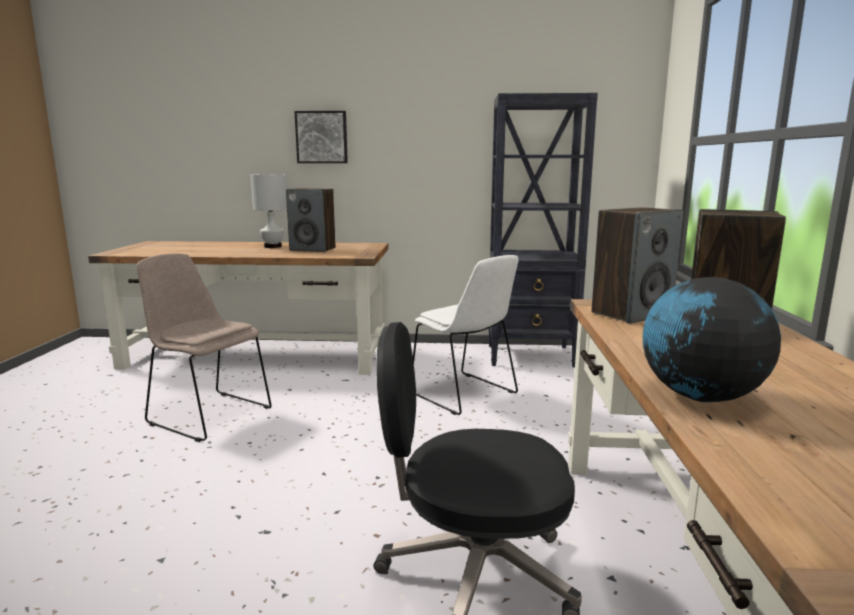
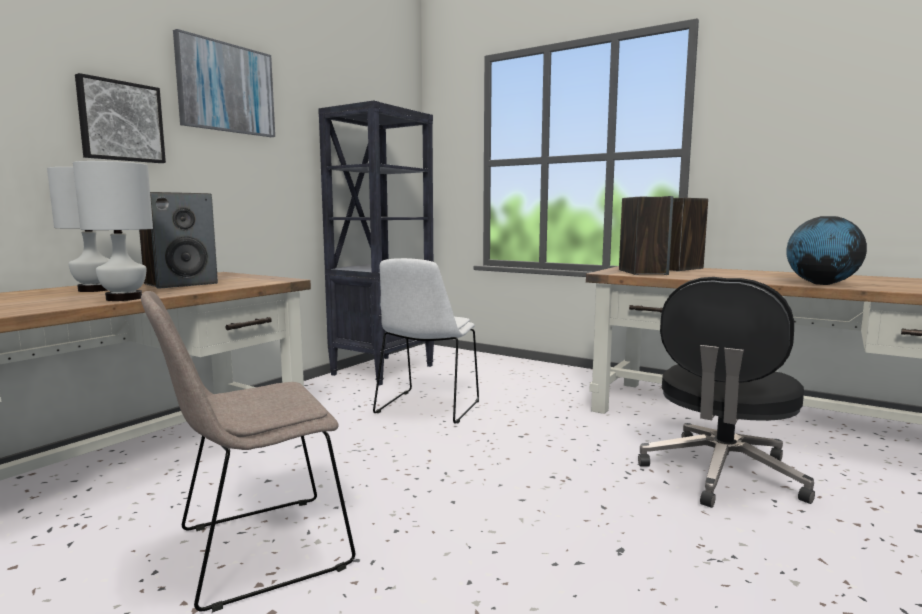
camera: 60 degrees left, 5 degrees down
(245, 254) = (124, 298): none -> white table lamp
(402, 100) = (226, 88): none -> picture
(465, 395) = (427, 408): white chair -> white chair turned 120 degrees clockwise

